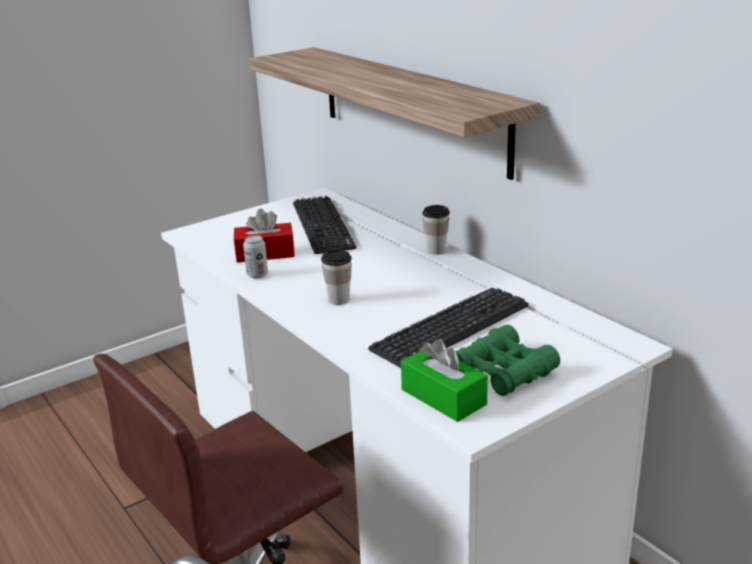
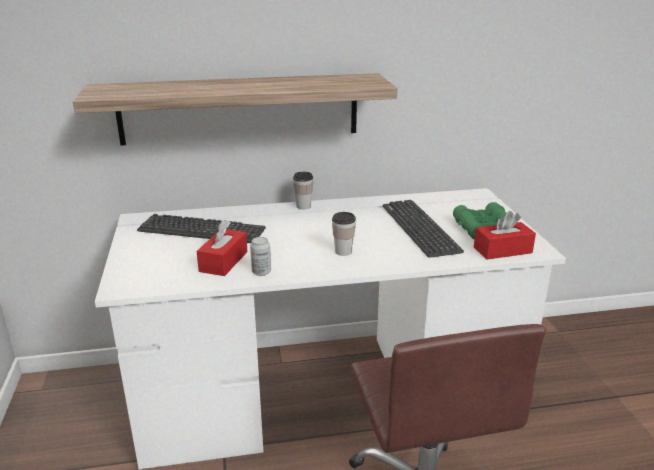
camera: 65 degrees left, 0 degrees up
(443, 397) = (502, 250): green tissue box -> red tissue box

